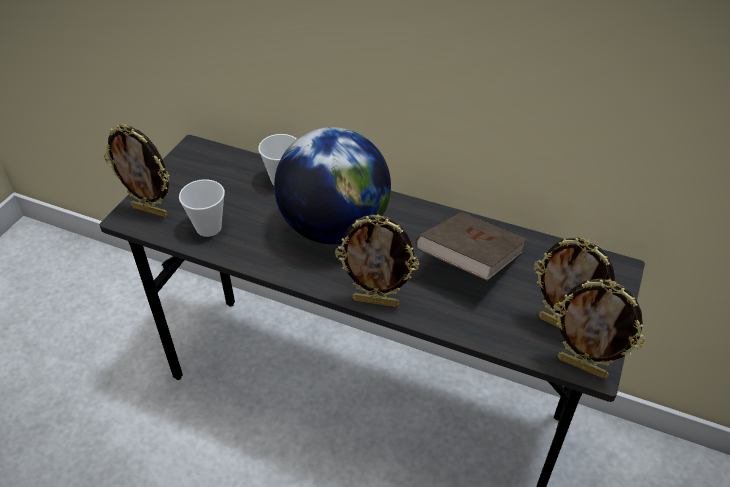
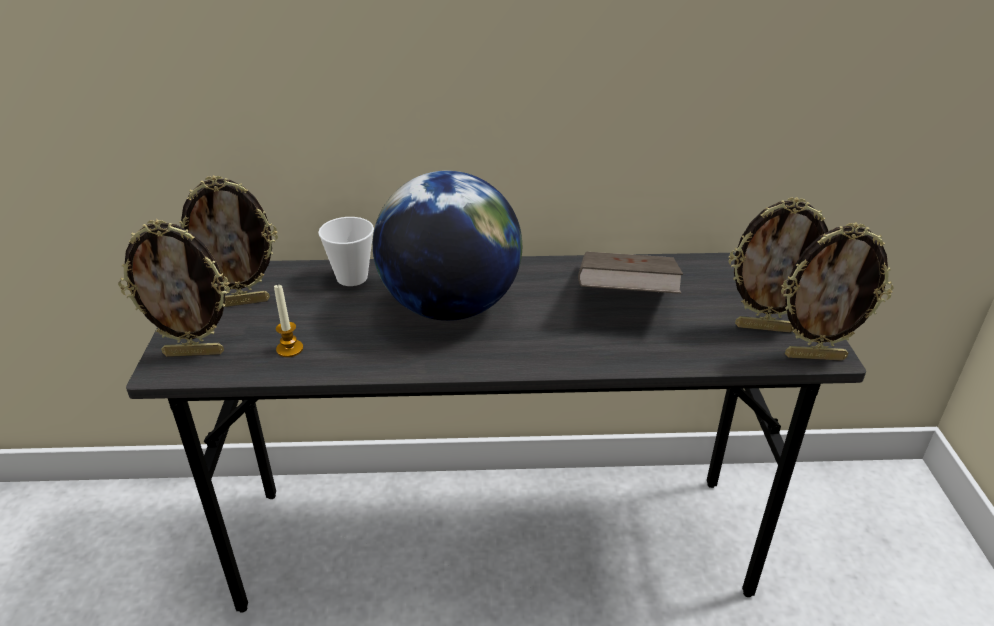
camera: 25 degrees left, 10 degrees down
(208, 227) = (290, 349): cup -> candle
(376, 301) = (555, 363): picture frame -> picture frame (242, 302)

